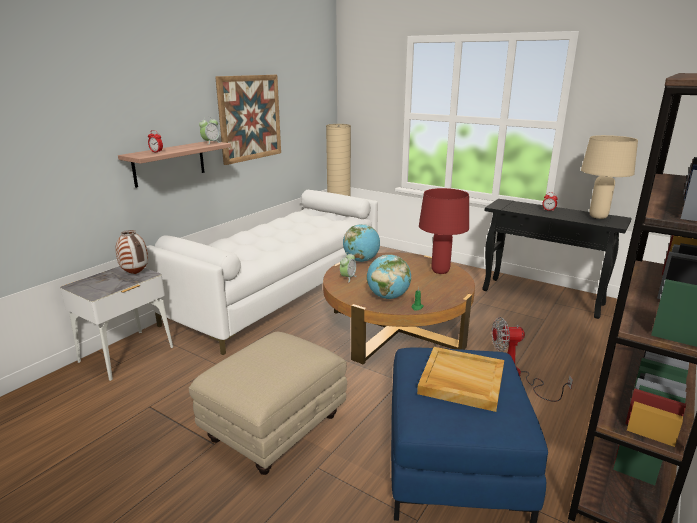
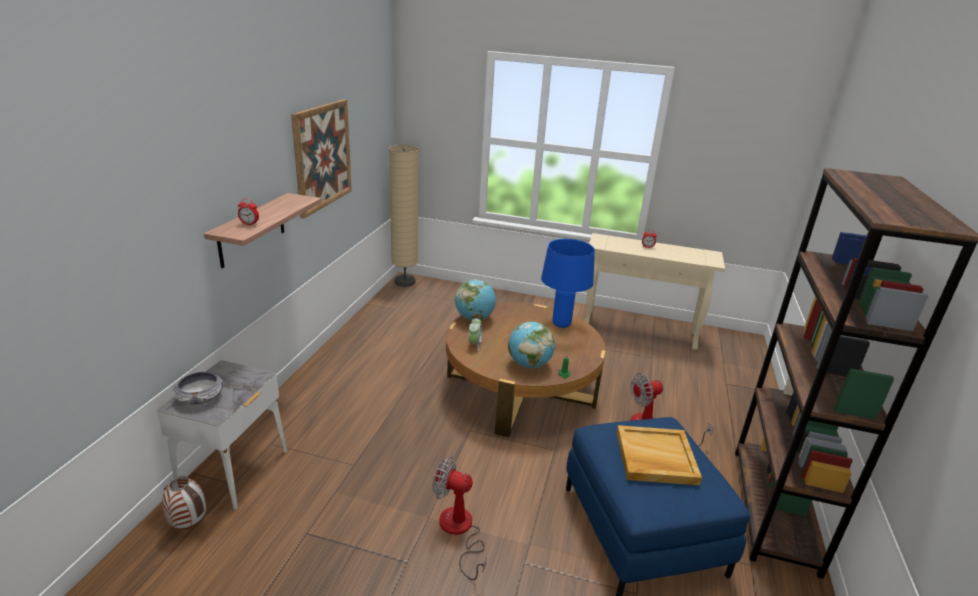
camera: 20 degrees left, 5 degrees up
(95, 282) = (200, 397): none -> bowl
(136, 274) = (243, 376): vase -> vase (189, 525)
(211, 143) = (296, 199): alarm clock -> none
(273, 429) = (459, 531): beige ottoman -> fan
(281, 290) = (372, 355): white sofa -> none
(439, 271) = (561, 324): red table lamp -> blue table lamp
(543, 297) = (640, 331): black console table -> beige console table
(597, 217) = (694, 253): beige table lamp -> none

